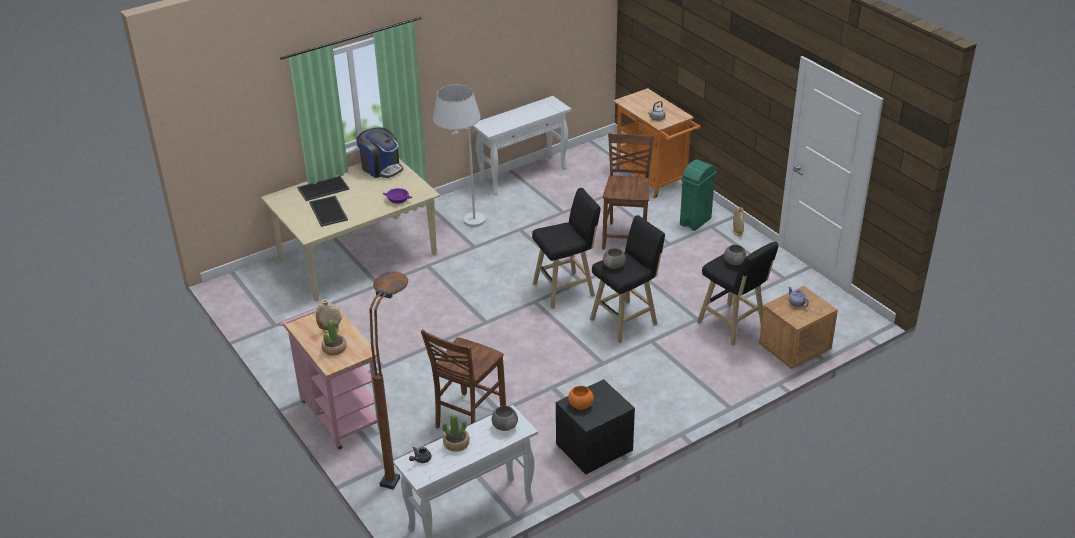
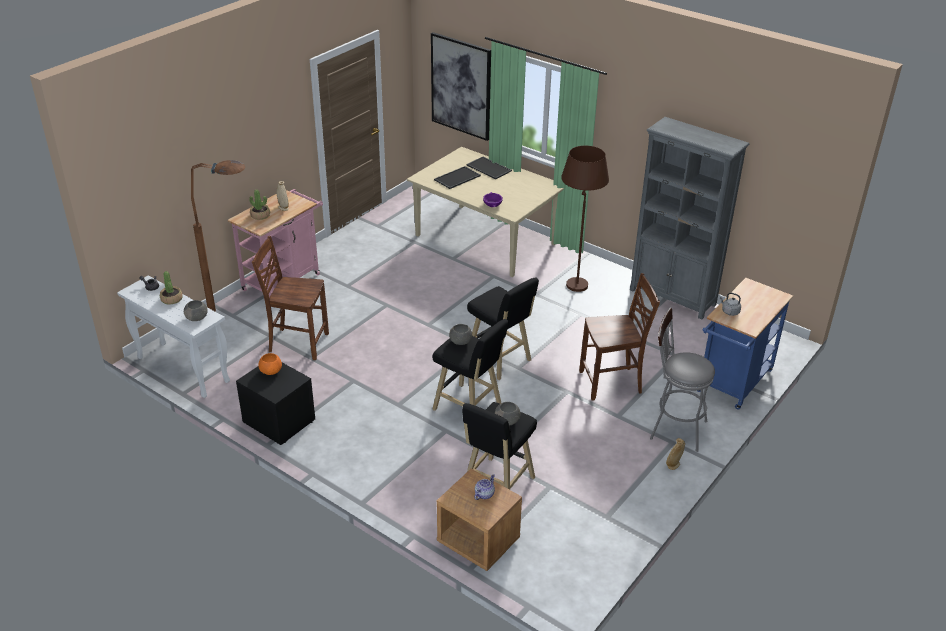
camera: 70 degrees right, 0 degrees up
(247, 131) = (461, 86): none -> picture
(381, 168) = (537, 186): coffee machine -> none
(462, 218) = (576, 278): white floor lamp -> brown floor lamp
(523, 175) = (673, 297): white console table -> grey bookcase
(653, 180) = (732, 384): orange cart -> blue cart
(695, 221) = (673, 428): green trash can -> grey stool

